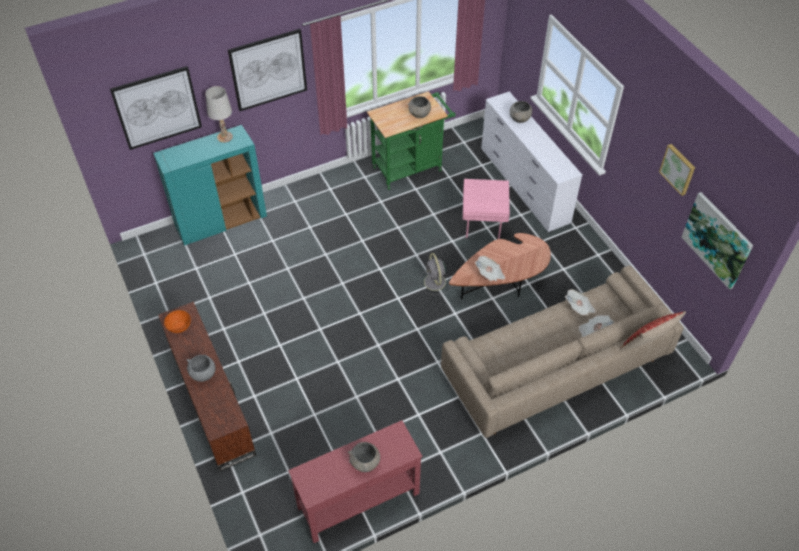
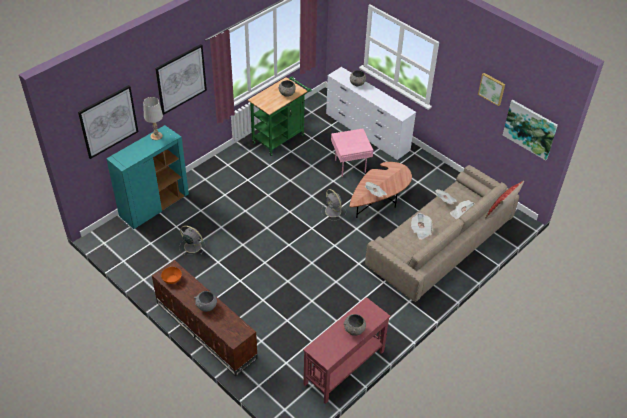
camera: 20 degrees left, 5 degrees down
(242, 284) = (192, 246): none -> grey fan
(528, 341) = (421, 230): none -> newspaper

